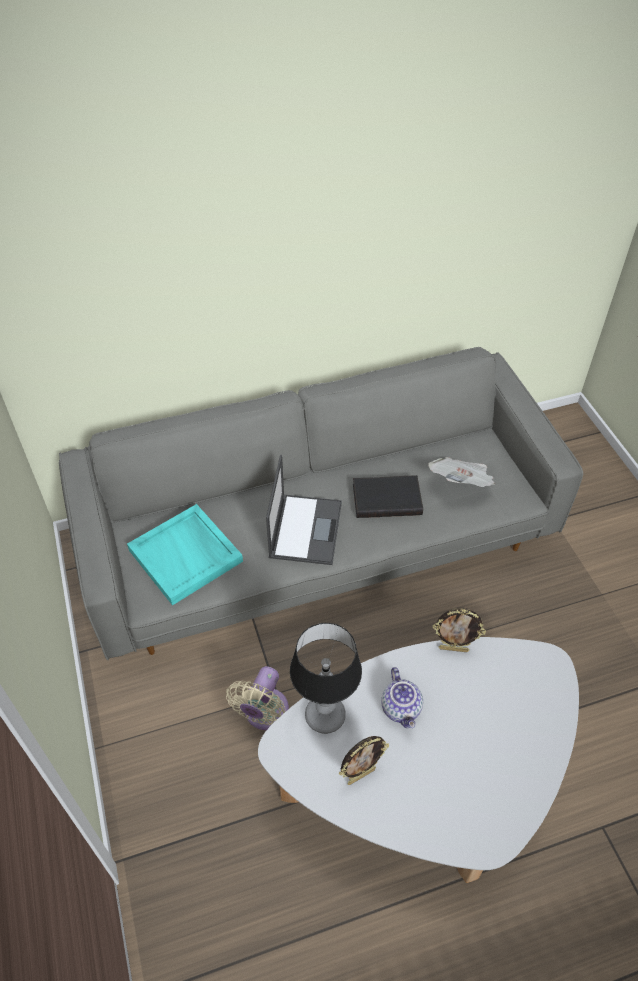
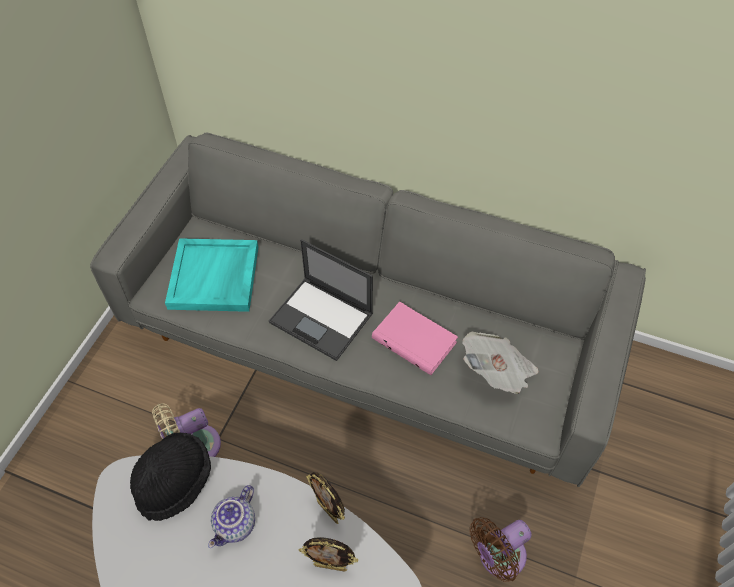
camera: 40 degrees right, 5 degrees up
(305, 528) = (322, 318): laptop -> laptop turned 75 degrees clockwise
(324, 716) = (174, 482): table lamp -> black hat
(361, 775) = (151, 551): picture frame -> picture frame (330, 566)
(387, 498) = (415, 339): black book -> pink book
(548, 619) = (497, 557): none -> brown fan

